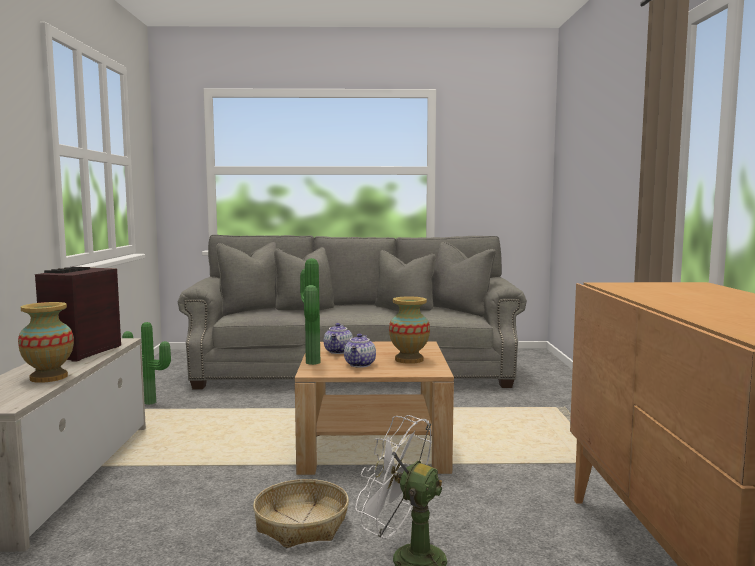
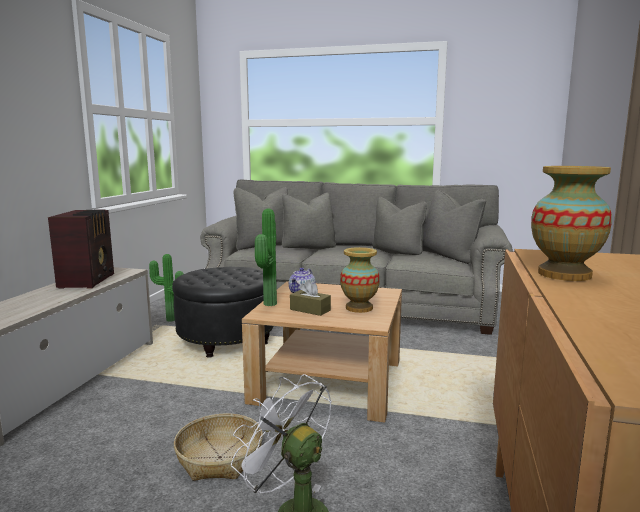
camera: 15 degrees right, 5 degrees up
(49, 377) = (41, 303): vase -> vase (564, 274)
(80, 353) = (88, 280): radio -> radio turned 150 degrees clockwise
(233, 417) = (226, 340): none -> black ottoman
(360, 365) = (310, 310): teapot -> brown tissue box

